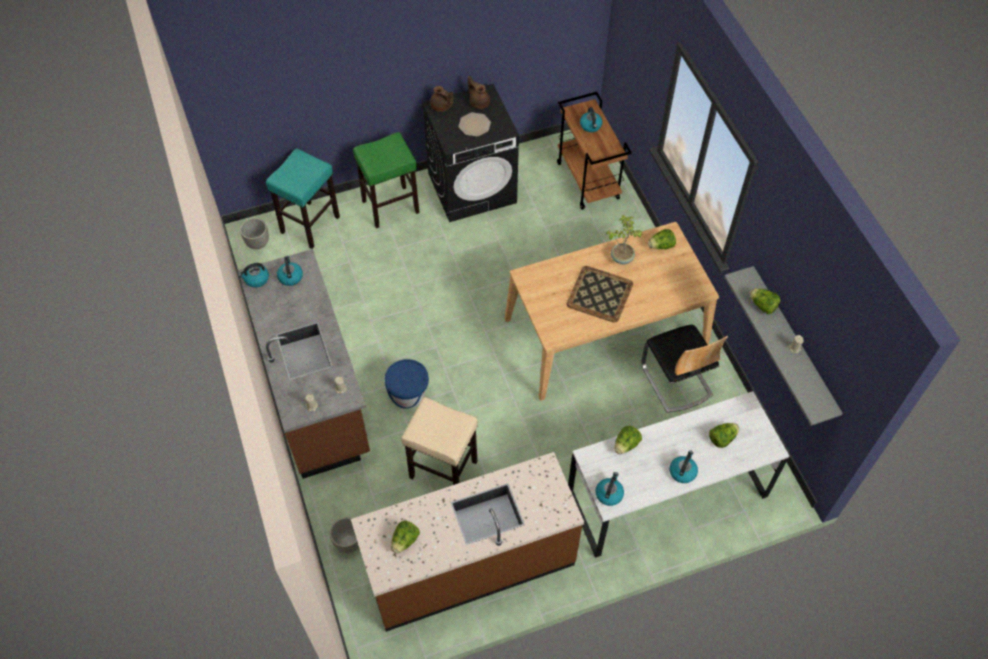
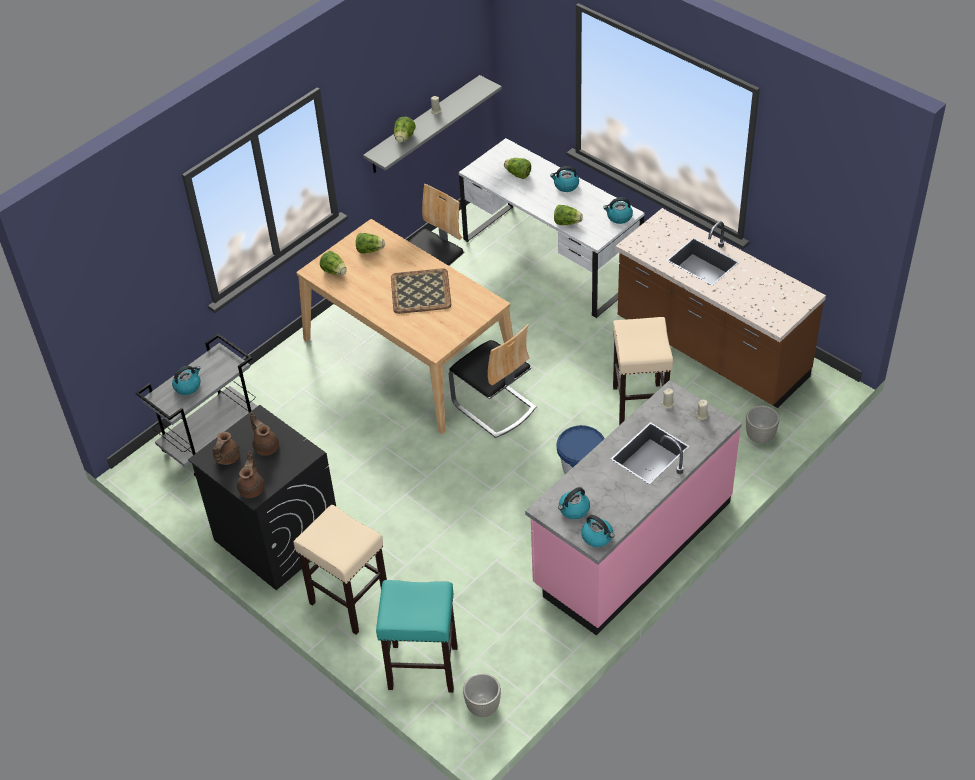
camera: 115 degrees left, 10 degrees down
(314, 390) = (632, 544): brown counter -> pink counter
(391, 206) = (348, 601): green stool -> beige stool
(405, 541) = (768, 297): lettuce -> lettuce (369, 250)
(474, 125) = (266, 446): plate -> brown teapot
(510, 365) = (494, 406): none -> chair
(588, 181) = (212, 440): brown cart -> grey cart
(621, 257) = (366, 292): potted plant -> none

